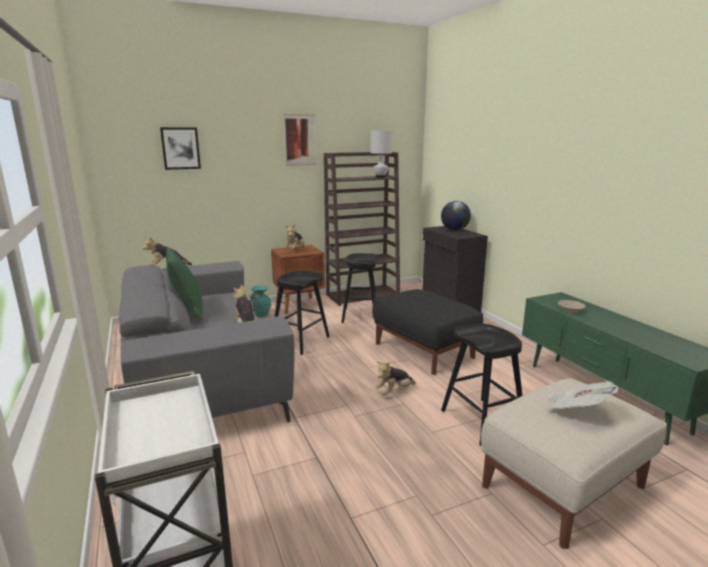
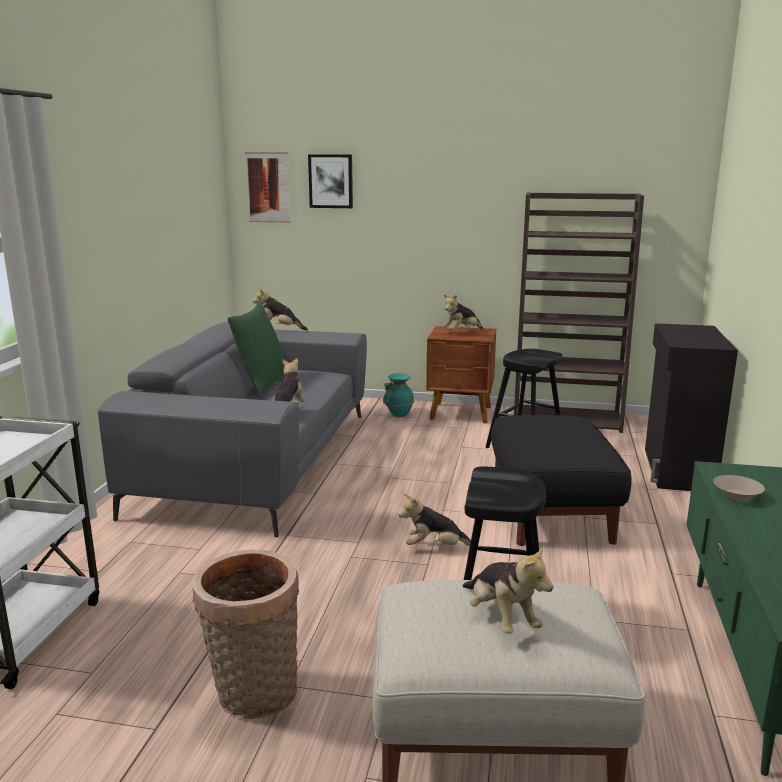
camera: 35 degrees right, 0 degrees up
(299, 140) = (492, 172): picture -> picture (268, 187)
(300, 341) = (403, 456): black stool -> none
(381, 177) = (613, 234): white table lamp -> none
(421, 533) = (253, 696): none -> basket
(454, 230) = (699, 333): globe -> none
(576, 410) = (501, 618): newspaper -> plush toy

